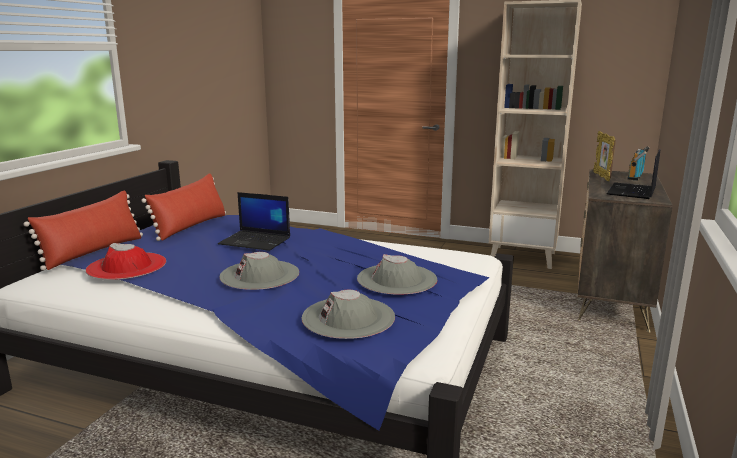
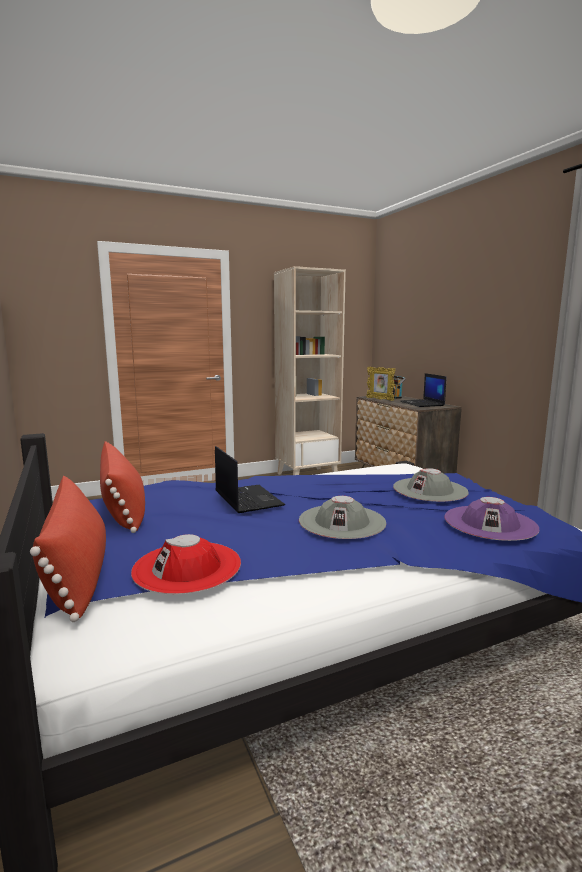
camera: 45 degrees left, 5 degrees down
(256, 241) = (247, 499): laptop -> laptop turned 90 degrees counterclockwise
(348, 317) = (490, 523): grey hat -> purple hat

